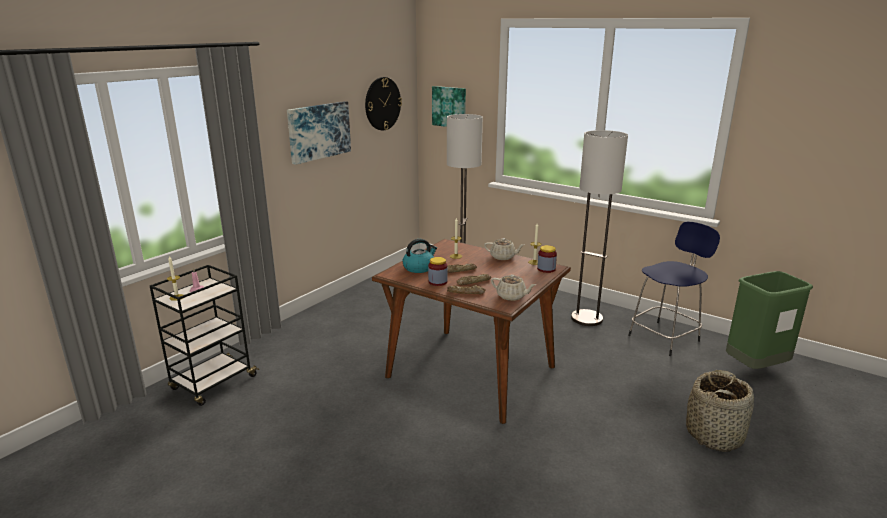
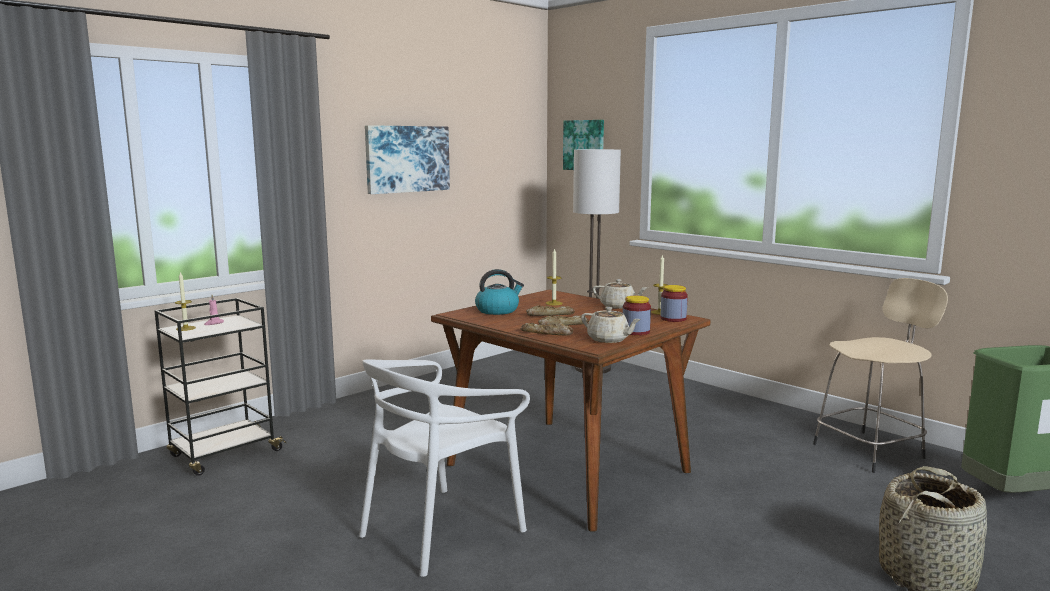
camera: 10 degrees right, 10 degrees down
(382, 104) = (497, 138): wall clock -> none
(401, 434) = (441, 530): none -> white chair
(437, 282) = (514, 323): jar -> jar (636, 332)
(587, 318) = (755, 421): floor lamp -> none
(665, 337) = (870, 450): blue stool -> beige stool

